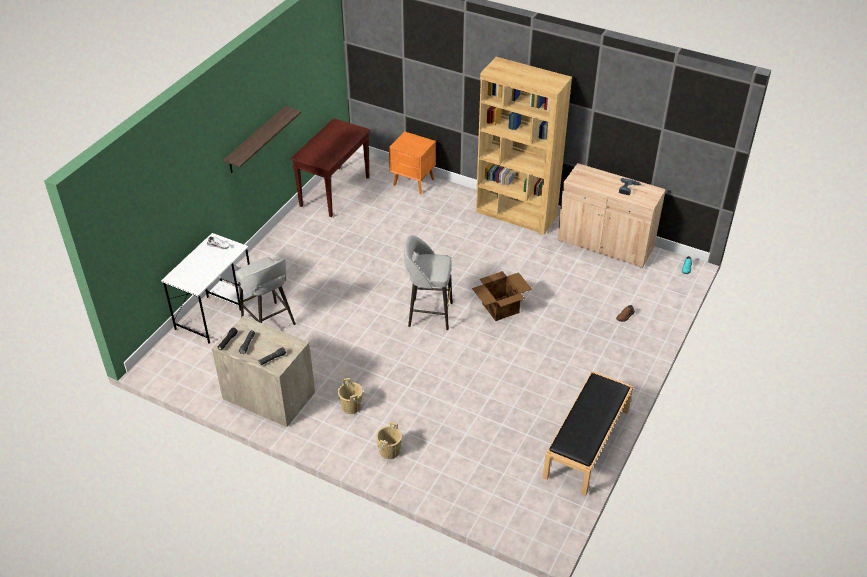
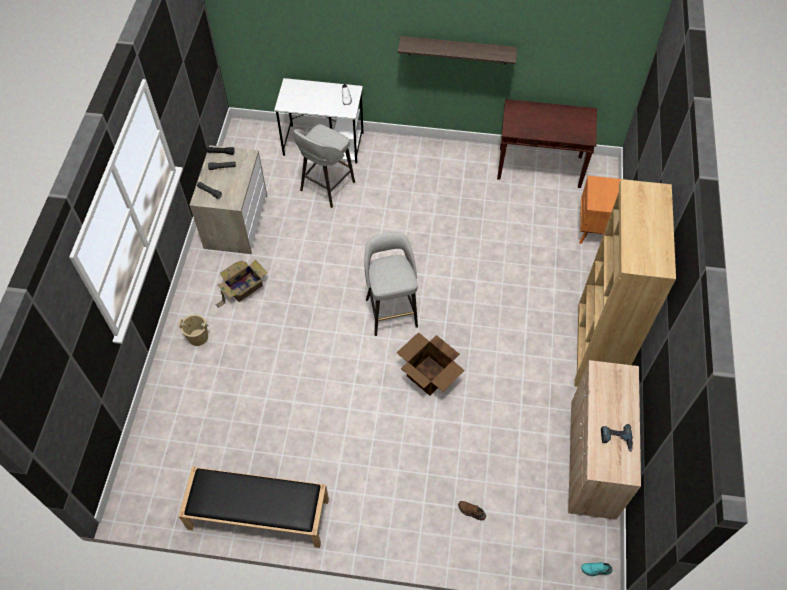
camera: 70 degrees right, 15 degrees up
(351, 406) = (243, 288): beige bucket -> cardboard box

